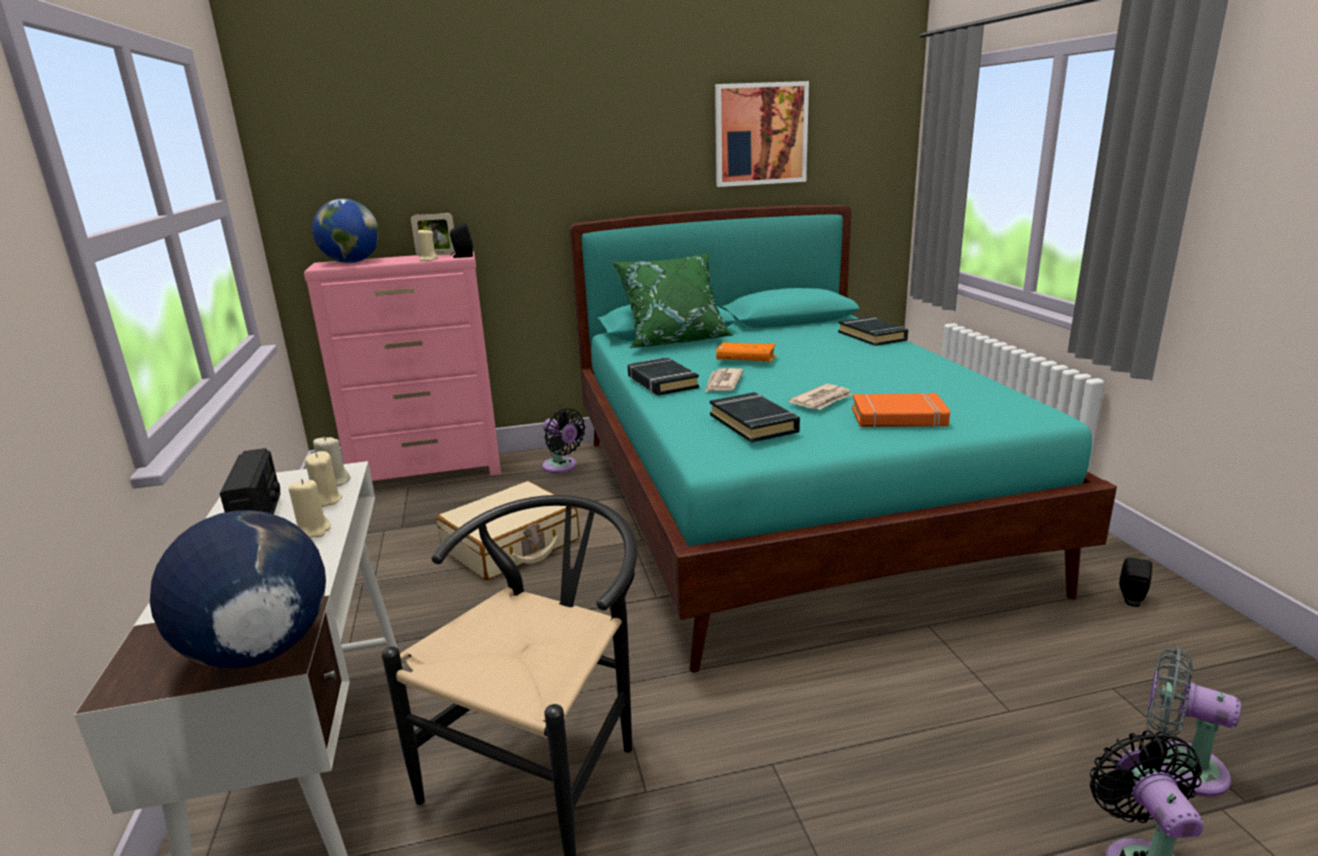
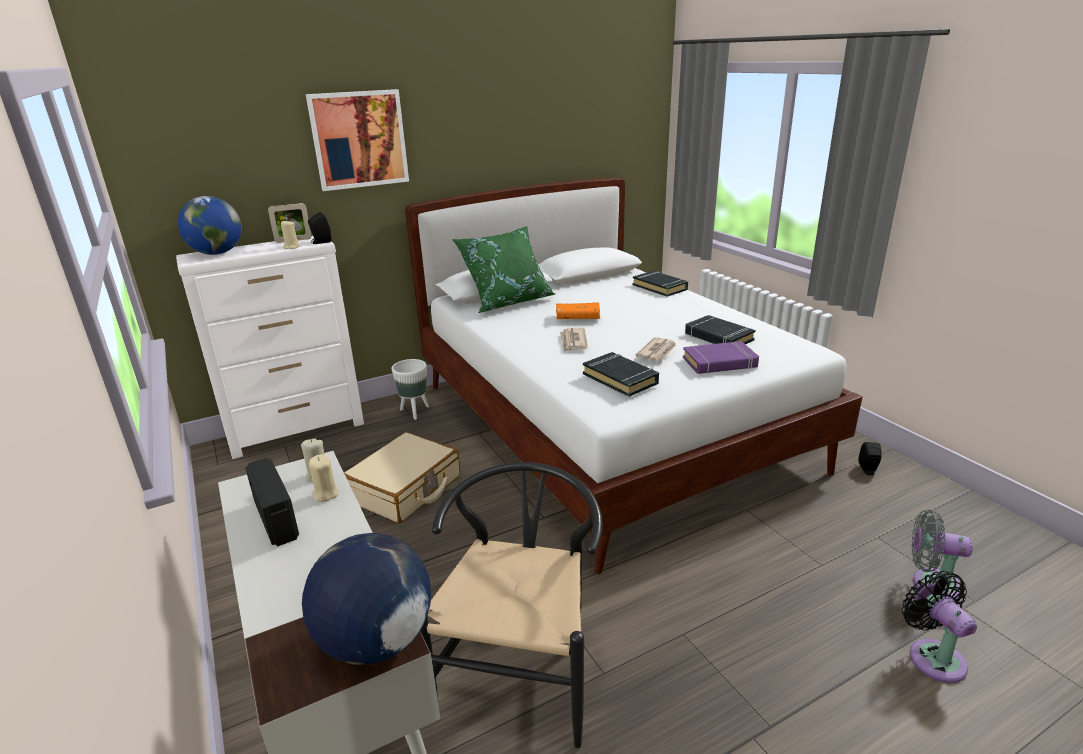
camera: 15 degrees left, 5 degrees up
(313, 531) = (337, 525): beige candle -> none
(429, 474) = (298, 431): pink dresser -> white dresser
(562, 467) = (415, 411): black fan -> white planter
(662, 382) = (523, 344): black book -> black book (718, 337)
(760, 134) = (554, 123): picture -> picture (359, 139)
(784, 504) = (608, 425): turquoise bed -> white bed
(898, 418) = (719, 363): orange book -> purple book

